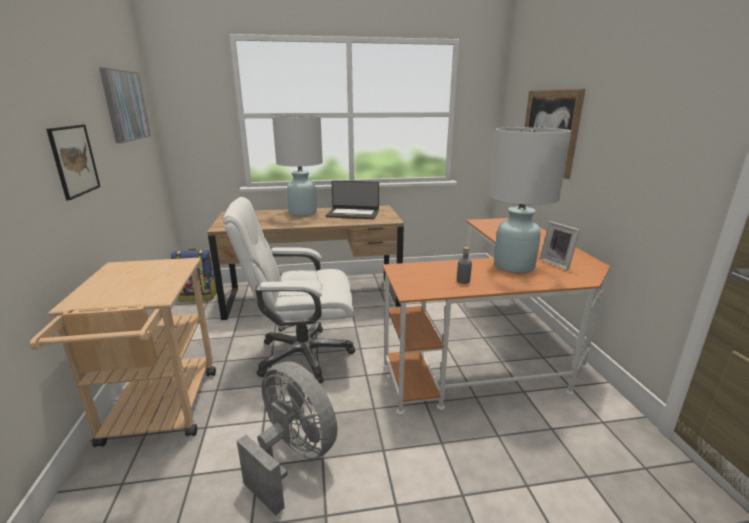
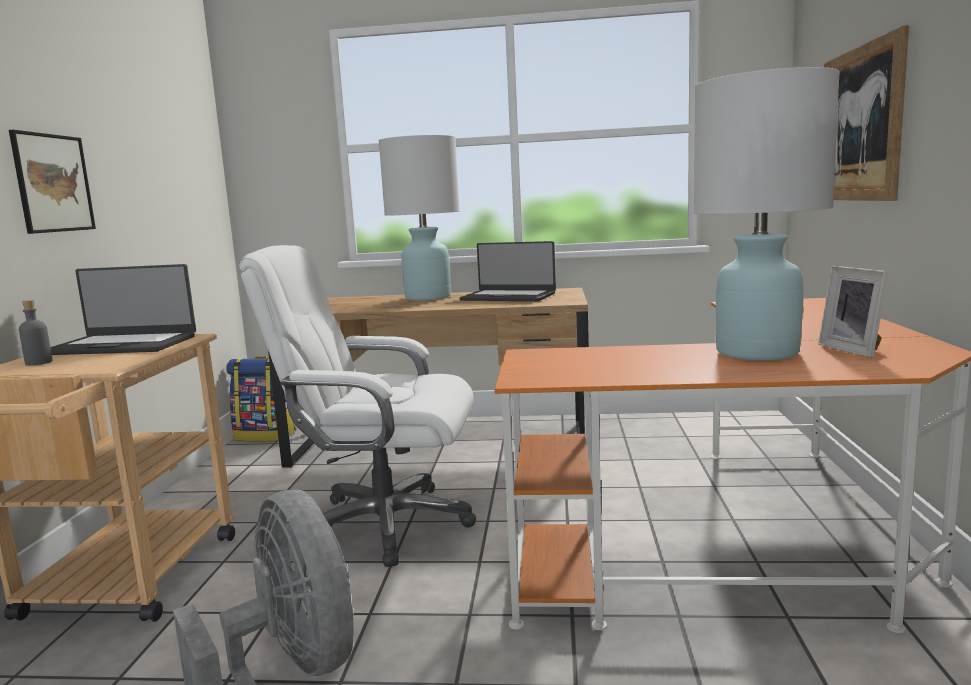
camera: 15 degrees right, 10 degrees down
(125, 105) = (165, 130): picture -> none
(145, 271) = (123, 345): none -> laptop
(463, 281) = (637, 368): grey bottle -> grey bottle (39, 362)

